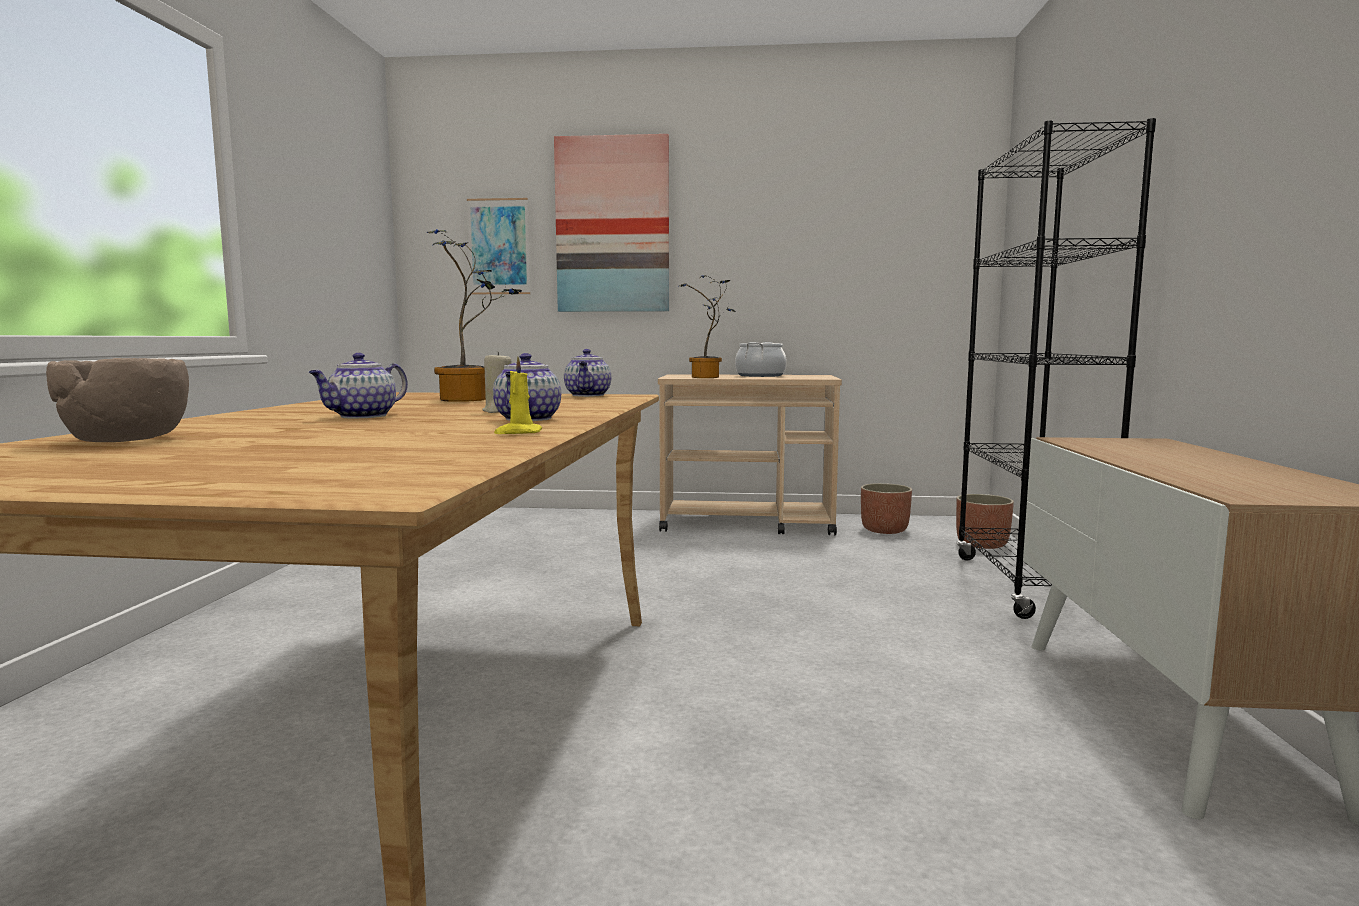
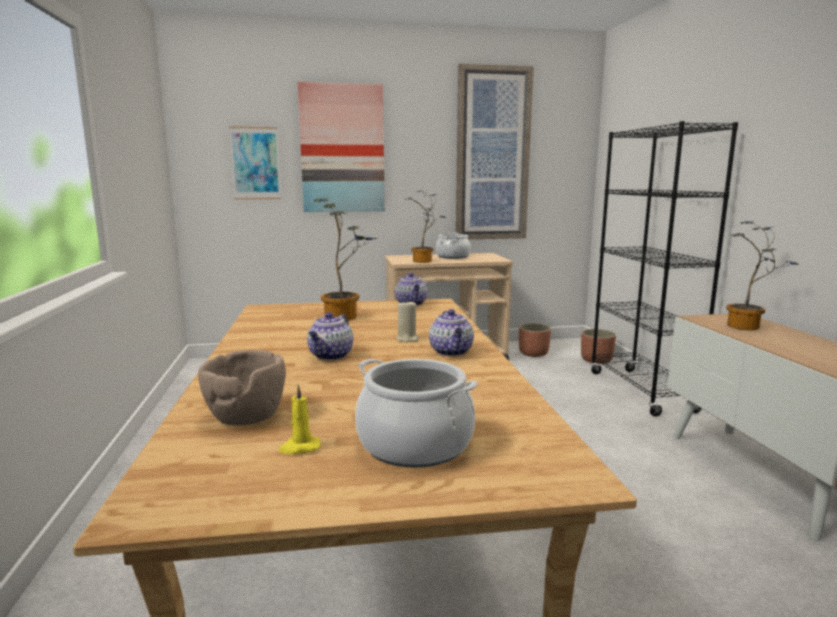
camera: 15 degrees left, 5 degrees up
(255, 462) = (415, 444): none -> cooking pot
(518, 433) = (488, 377): yellow candle -> yellow candle (299, 447)
(831, 229) = (492, 155): none -> picture
(1141, 449) = (748, 327): none -> potted plant

